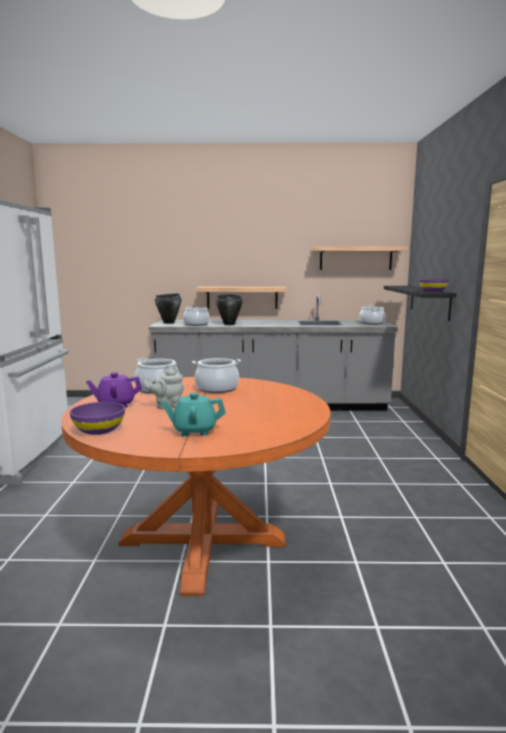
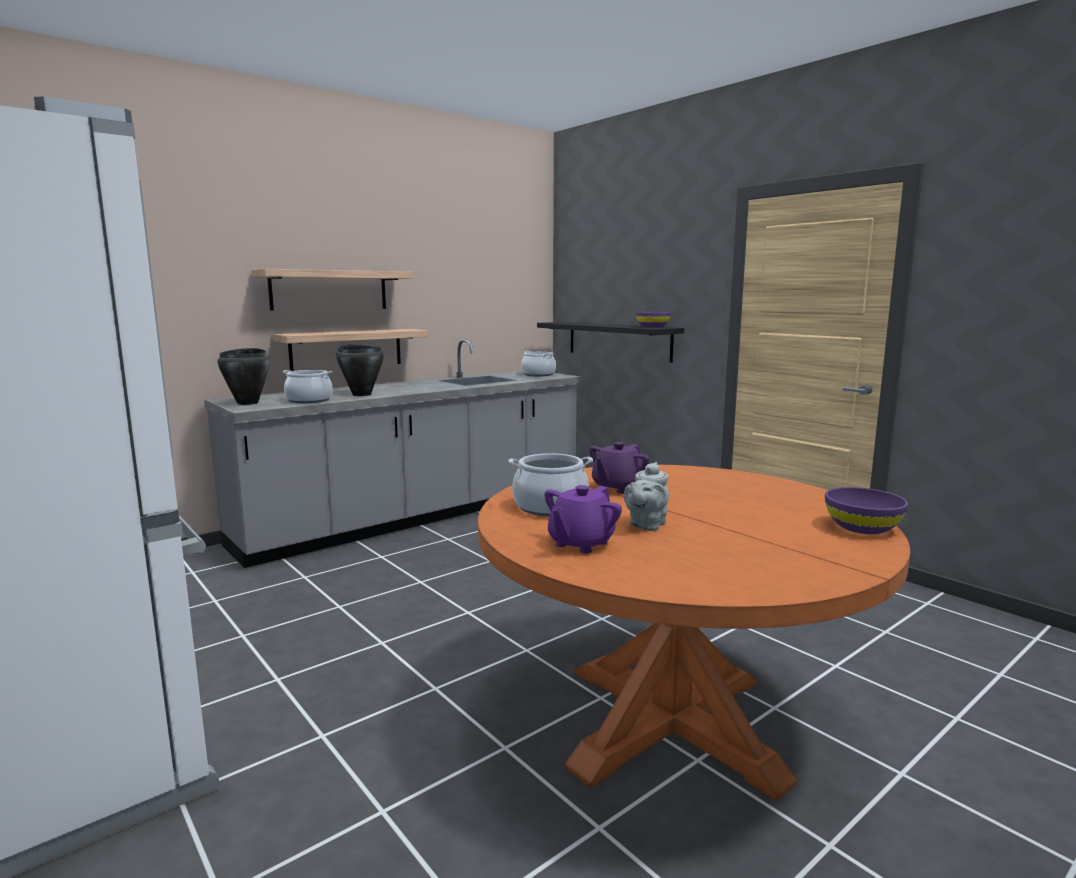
camera: 40 degrees left, 0 degrees up
(99, 430) = (694, 582): purple bowl -> purple bowl (862, 527)
(194, 431) = (788, 544): turquoise teapot -> none
(217, 388) = (617, 487): cooking pot -> purple teapot
(355, 258) = (496, 285): shelf -> shelf (329, 290)

